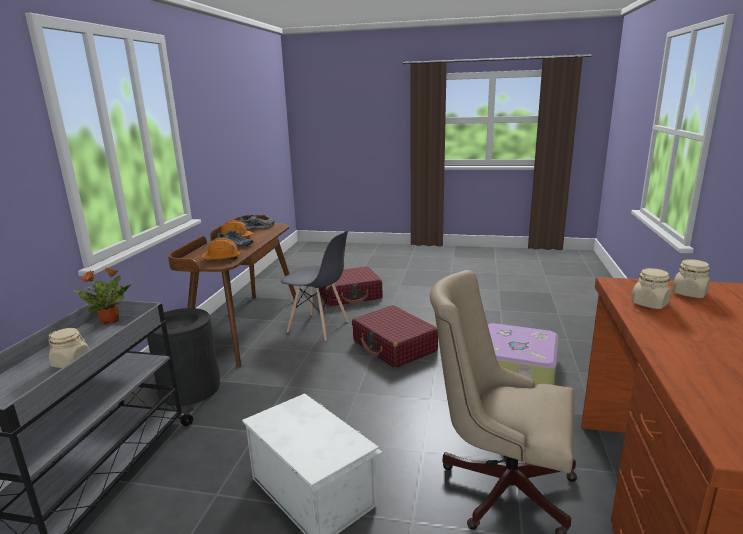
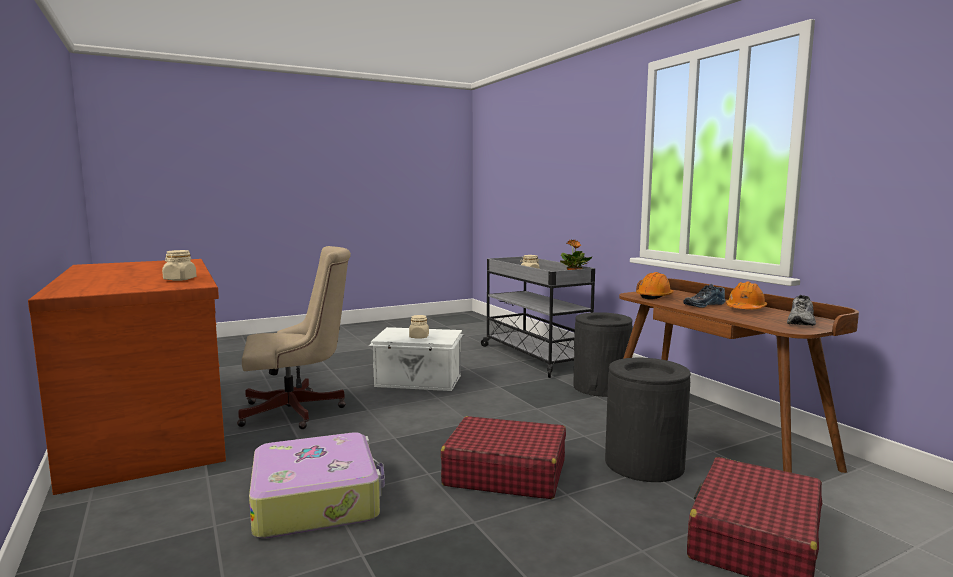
camera: 140 degrees right, 10 degrees down
(318, 327) = (643, 463): grey chair -> black trash can
(689, 293) = (131, 286): beige jar -> beige jar (419, 337)

